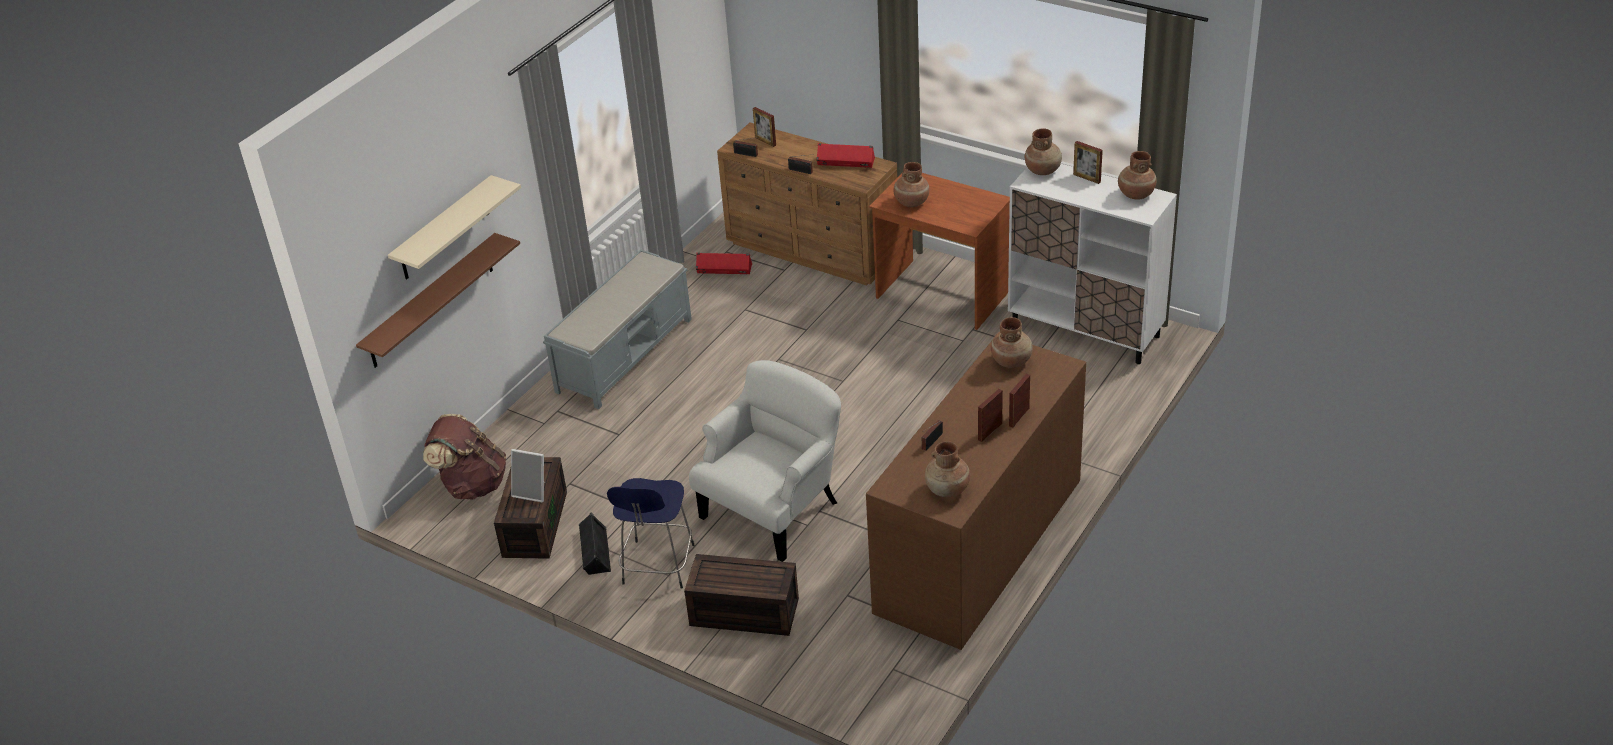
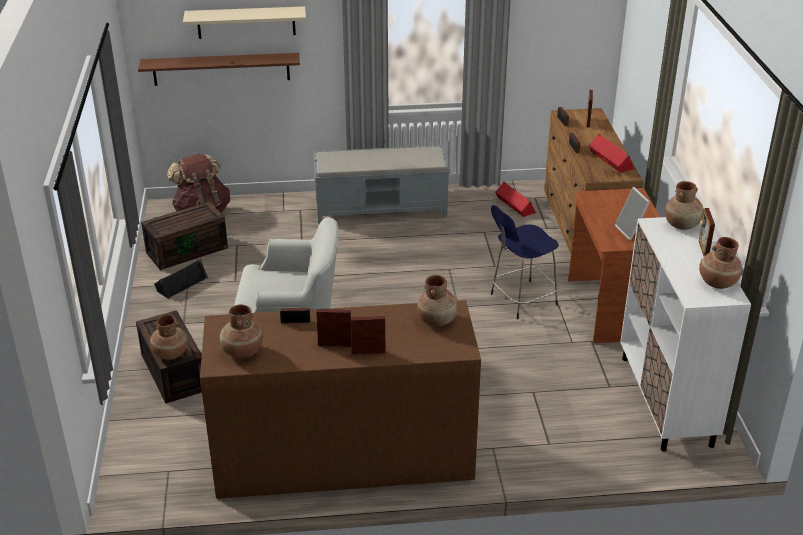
camera: 50 degrees right, 5 degrees down
(532, 491) = (182, 222): picture frame -> picture frame (631, 231)
(657, 566) = (188, 315): blue stool -> blue stool (521, 300)
(911, 202) = (604, 206): brown vase -> brown vase (170, 353)

